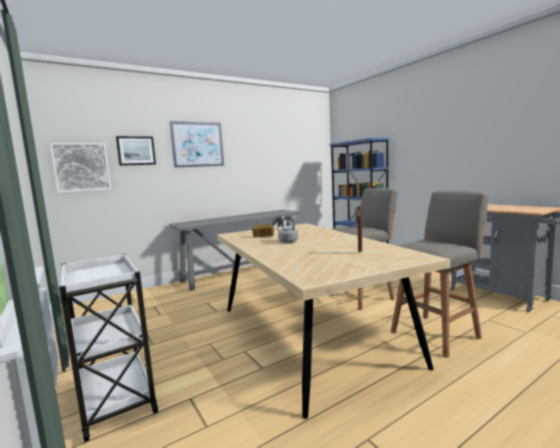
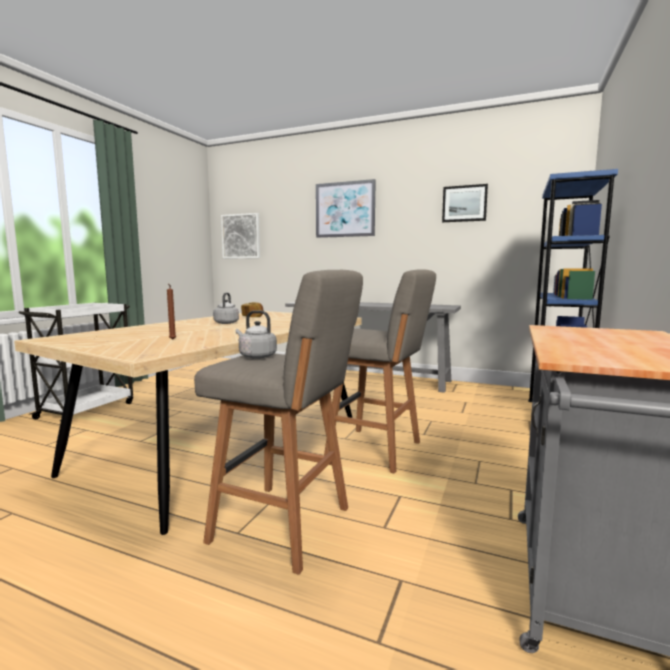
camera: 55 degrees right, 0 degrees up
(136, 150) = (283, 219): picture -> picture (464, 203)
(422, 244) = (256, 356): none -> grey kettle

